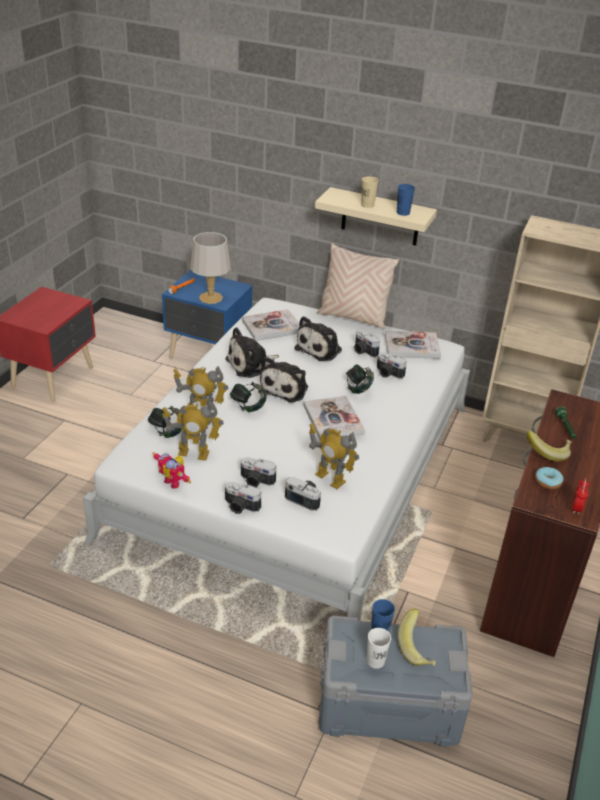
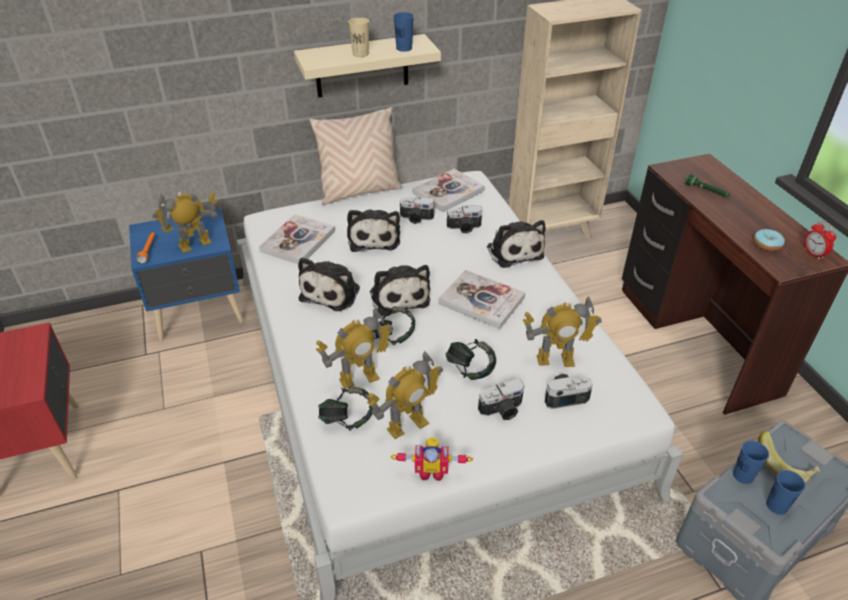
camera: 40 degrees left, 5 degrees up
(210, 298) = (195, 244): grey table lamp -> toy robot
(240, 507) = (527, 448): camera -> none
(358, 389) = (459, 257): headphones -> headphones (470, 370)
(375, 661) = (776, 505): white cup -> blue cup
(404, 406) = (513, 250): none -> plush toy
(547, 452) = (728, 220): banana -> none

